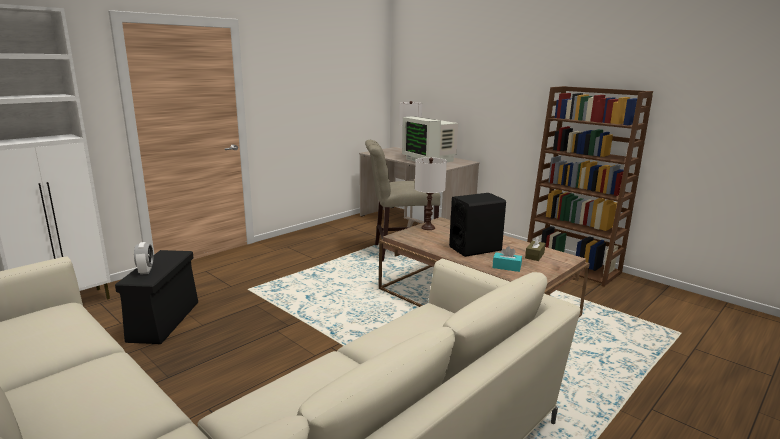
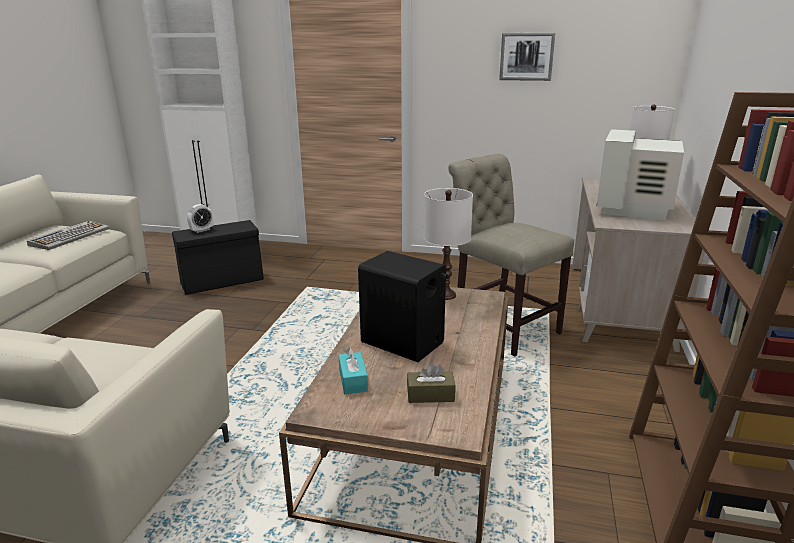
camera: 60 degrees right, 5 degrees up
(47, 324) = (70, 236): none -> keyboard
(317, 75) = (526, 56): none -> picture

